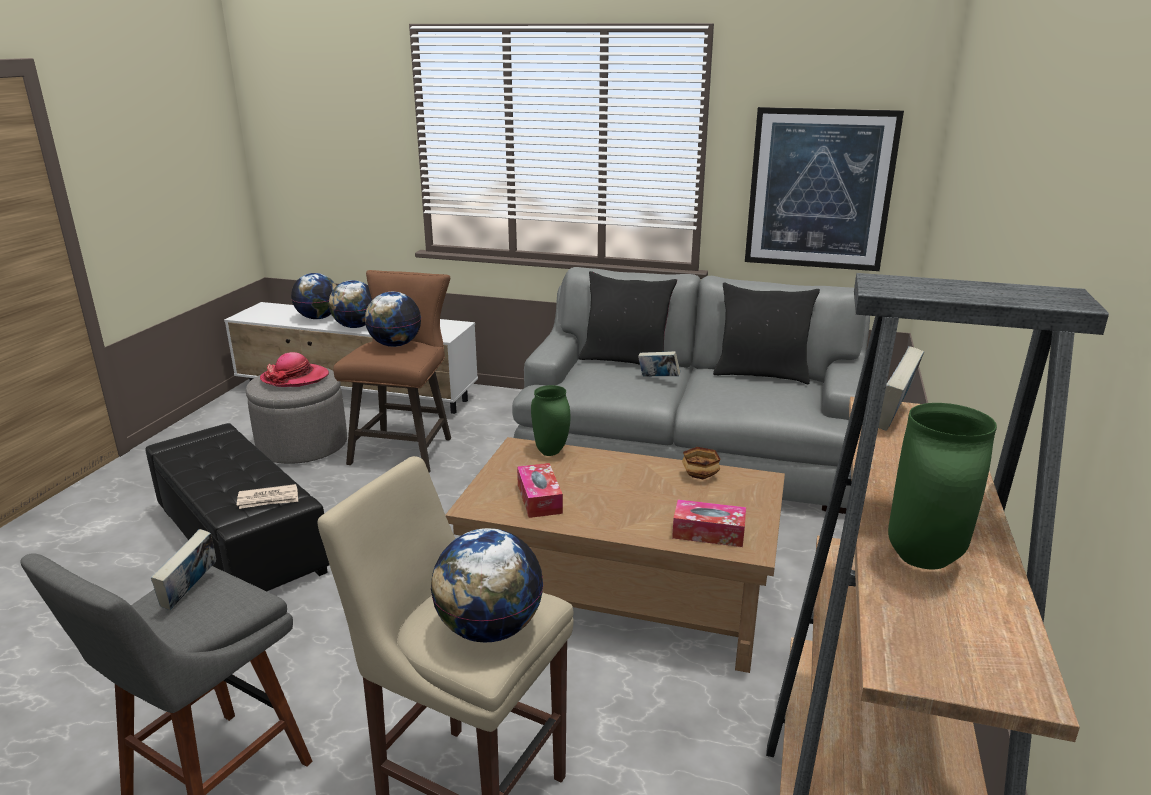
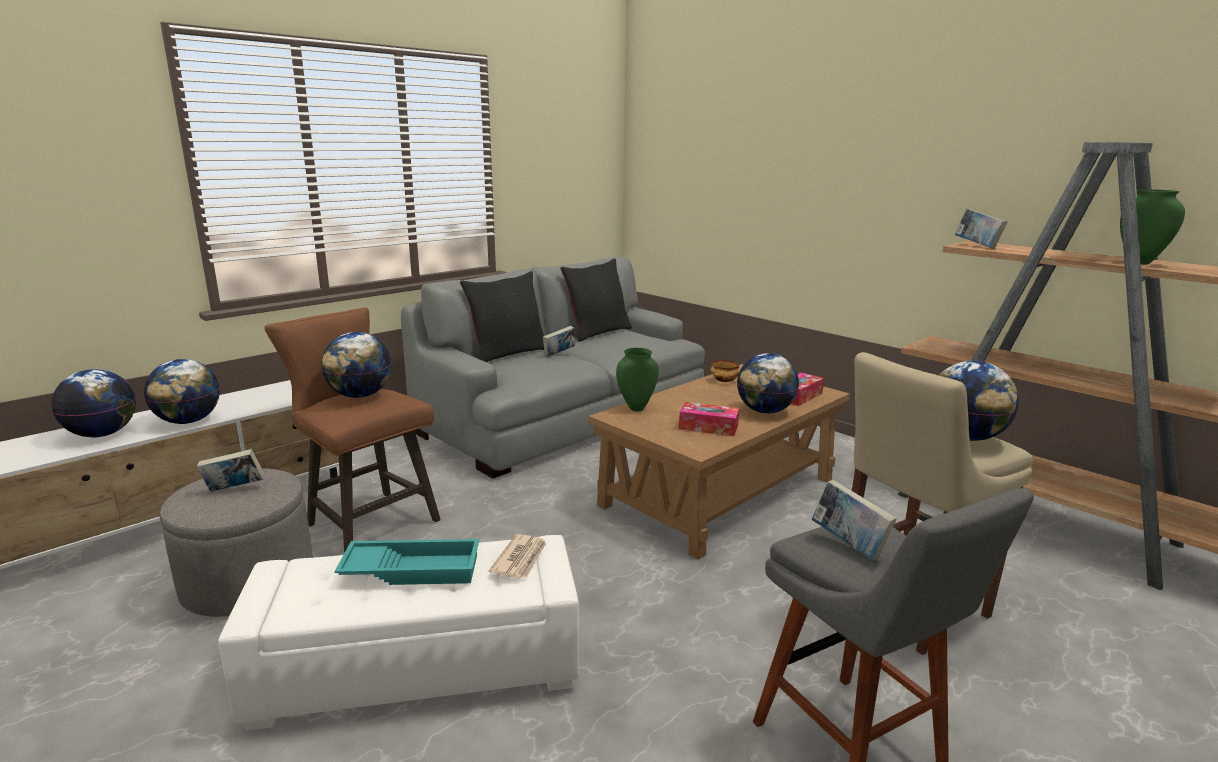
camera: 60 degrees left, 5 degrees down
(237, 468) = (413, 568): none -> turquoise tray
(241, 539) = (419, 666): black ottoman -> white ottoman
(295, 378) = (234, 489): hat -> book
(625, 520) = (764, 411): none -> globe
(819, 190) = (566, 191): picture -> none

